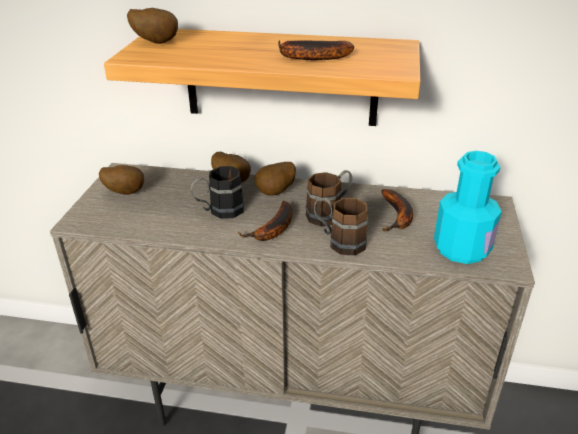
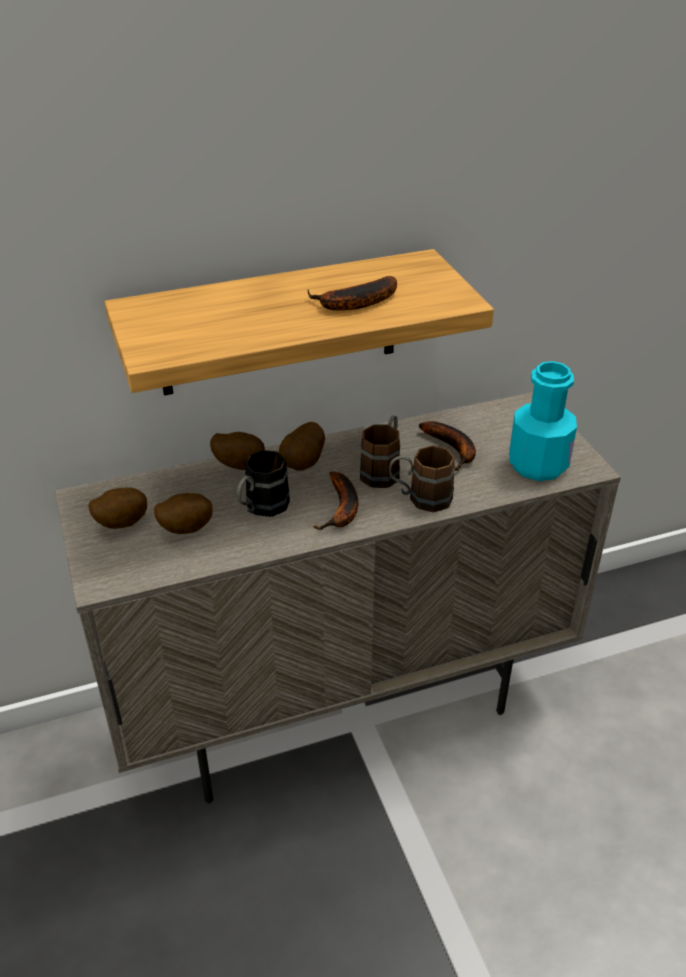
camera: 30 degrees left, 5 degrees up
(156, 42) = (150, 324): potato -> potato (185, 529)

